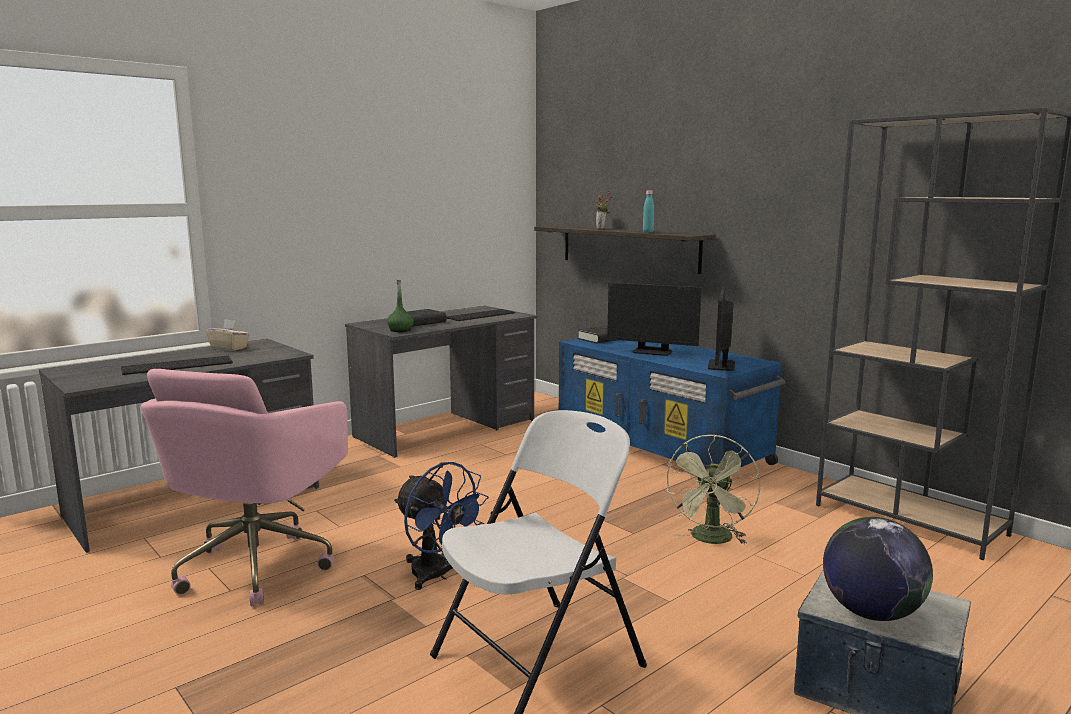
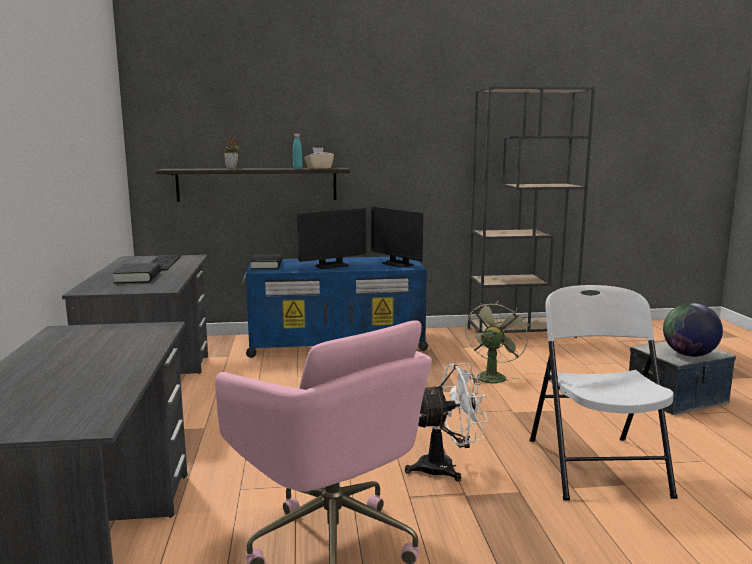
camera: 55 degrees left, 0 degrees up
(178, 365) = (93, 371): keyboard -> none
(229, 348) = (57, 343): beige tissue box -> beige tissue box (319, 168)
(400, 330) = (155, 286): green bottle -> none
(437, 576) = (445, 467): blue fan -> white fan
(711, 540) = (492, 376): green fan -> green fan turned 120 degrees counterclockwise

